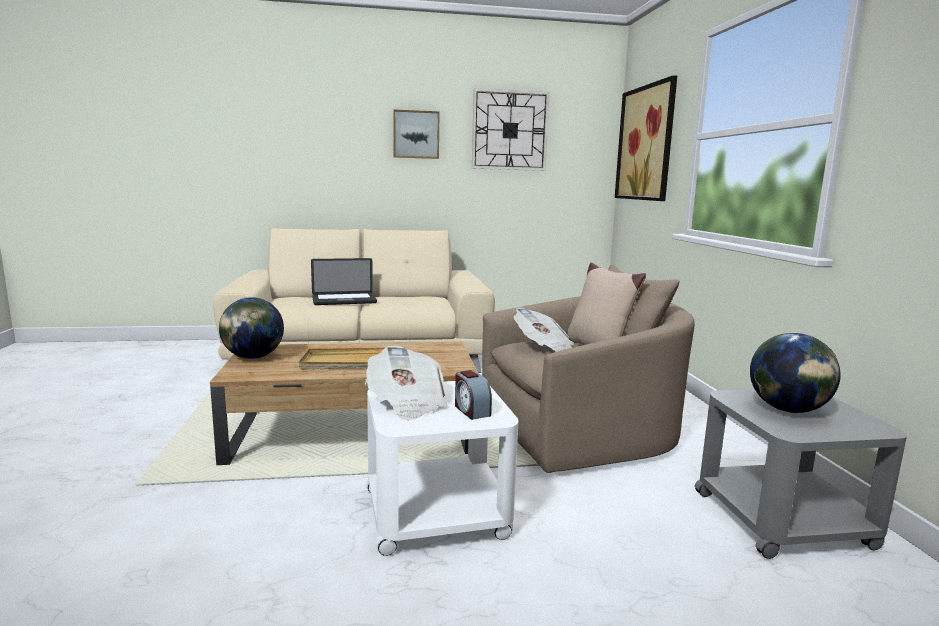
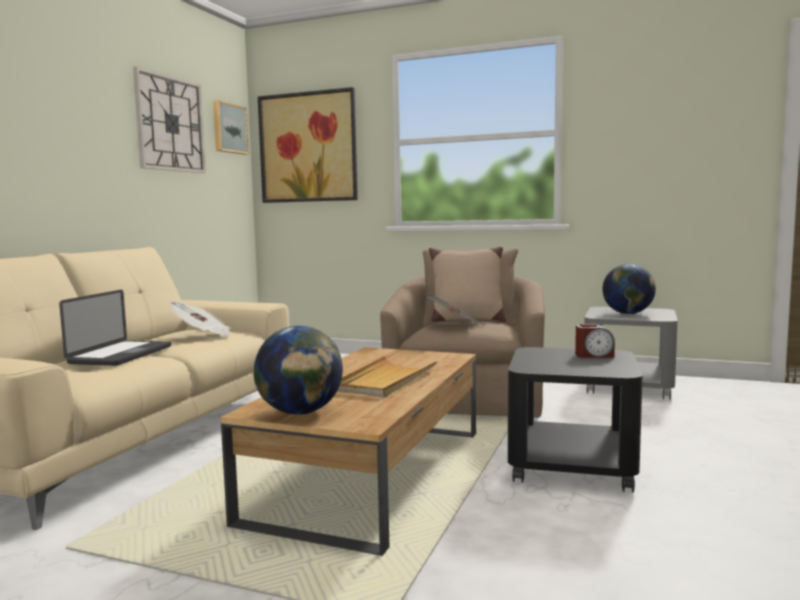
camera: 60 degrees left, 5 degrees down
(406, 403) = (566, 366): newspaper -> newspaper (203, 335)
(416, 134) = (77, 118): picture -> picture (229, 128)
(437, 512) = (571, 465): white side table -> black side table

